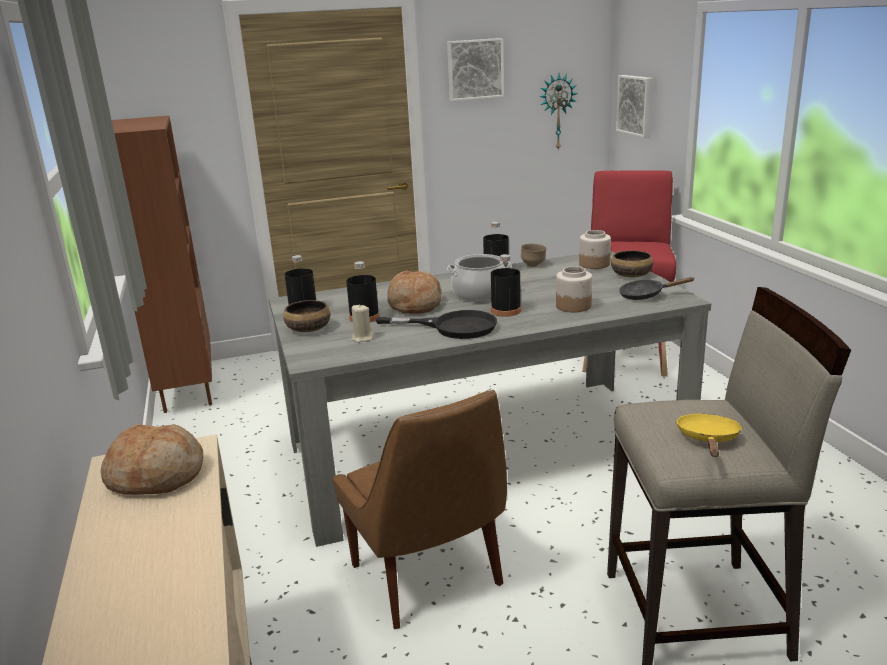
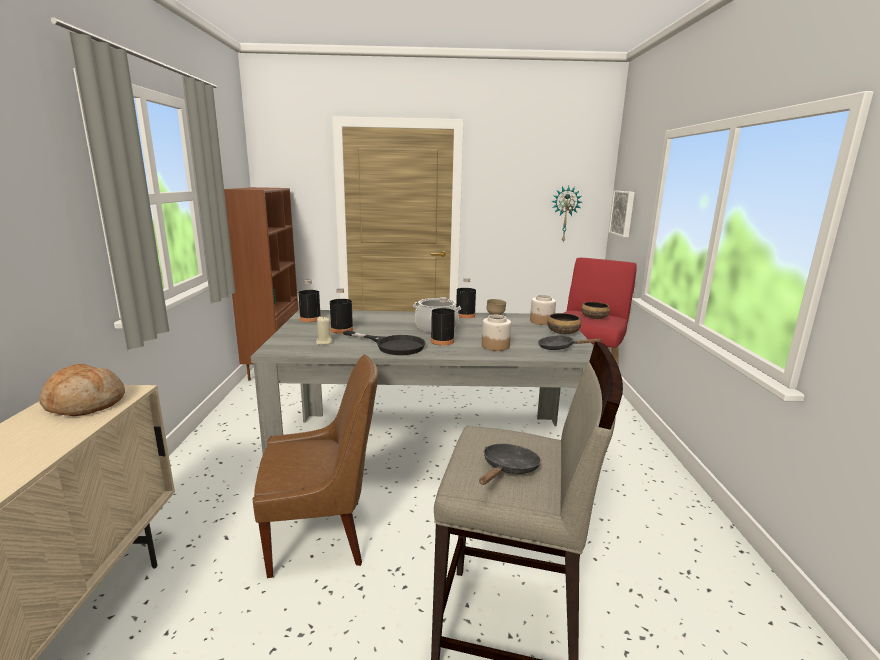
camera: 15 degrees right, 5 degrees down
(308, 329) = (298, 331): bowl -> bowl (594, 318)
(414, 305) = (383, 327): bread -> none
(429, 578) = (322, 535): brown chair -> brown chair turned 90 degrees counterclockwise
(474, 69) = (504, 177): picture -> none
(708, 439) = (508, 469): yellow frying pan -> black frying pan

